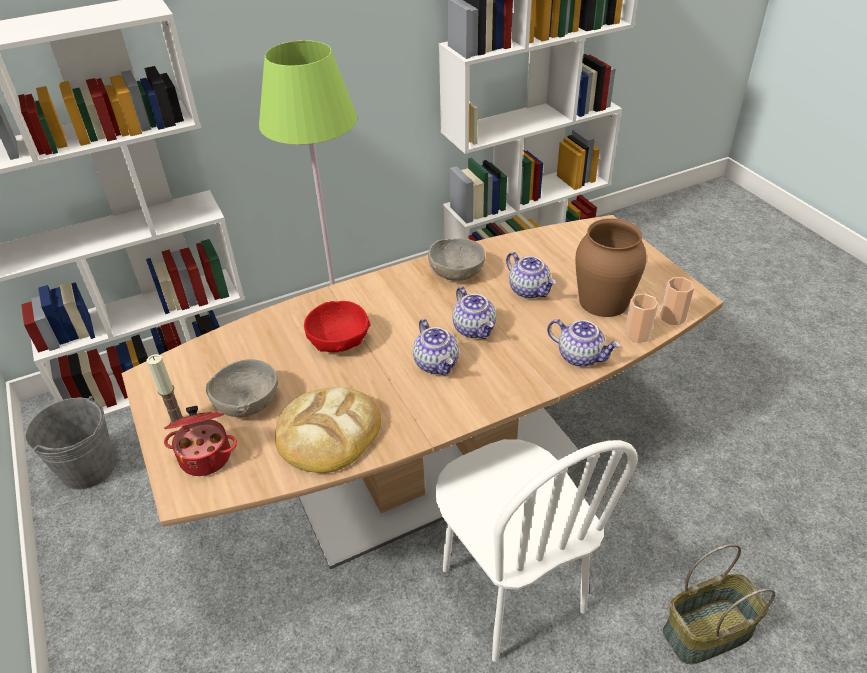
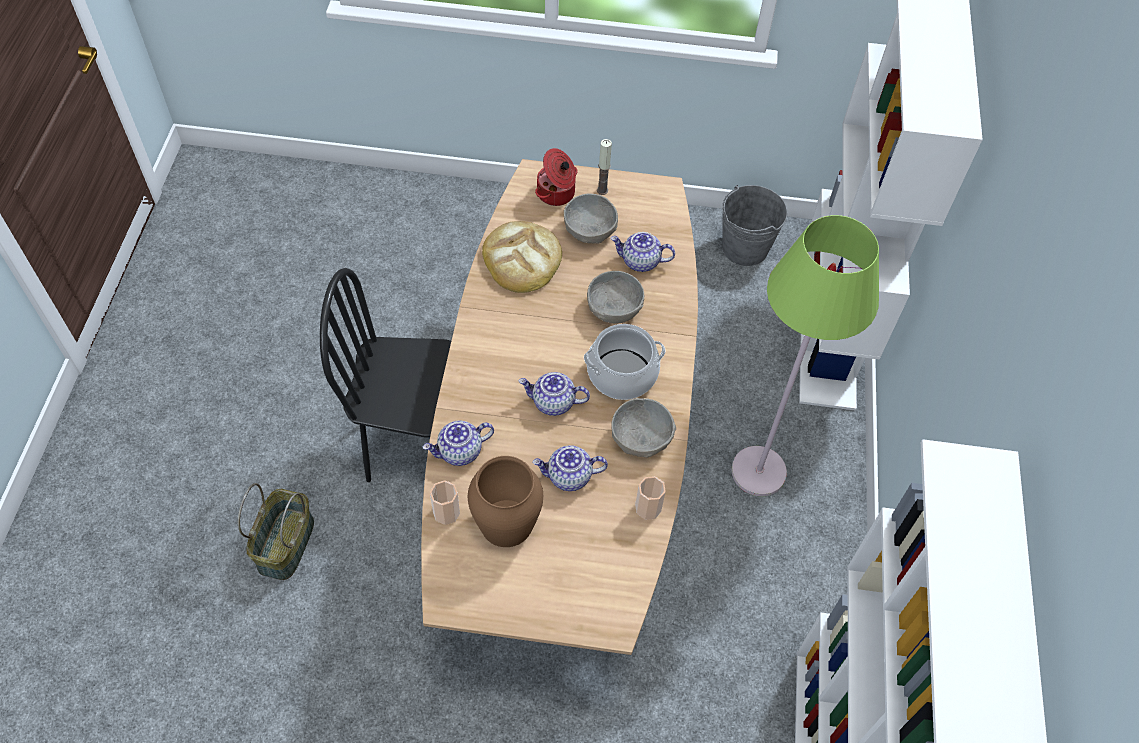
camera: 120 degrees right, 15 degrees up
(339, 341) = (613, 308): red bowl -> grey bowl
(407, 306) = (622, 375): none -> cooking pot
(437, 363) = (535, 354): teapot -> teapot (640, 262)
(511, 590) = (421, 447): white chair -> black chair
(672, 317) = (441, 559): cup -> cup (648, 508)

